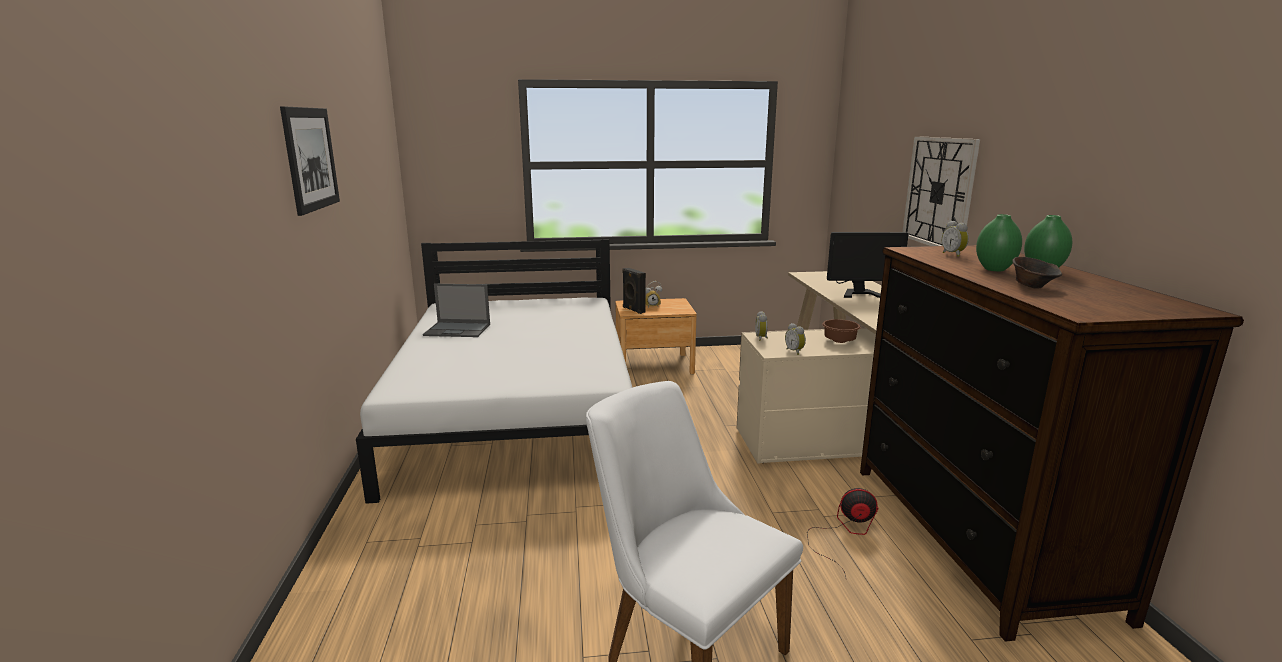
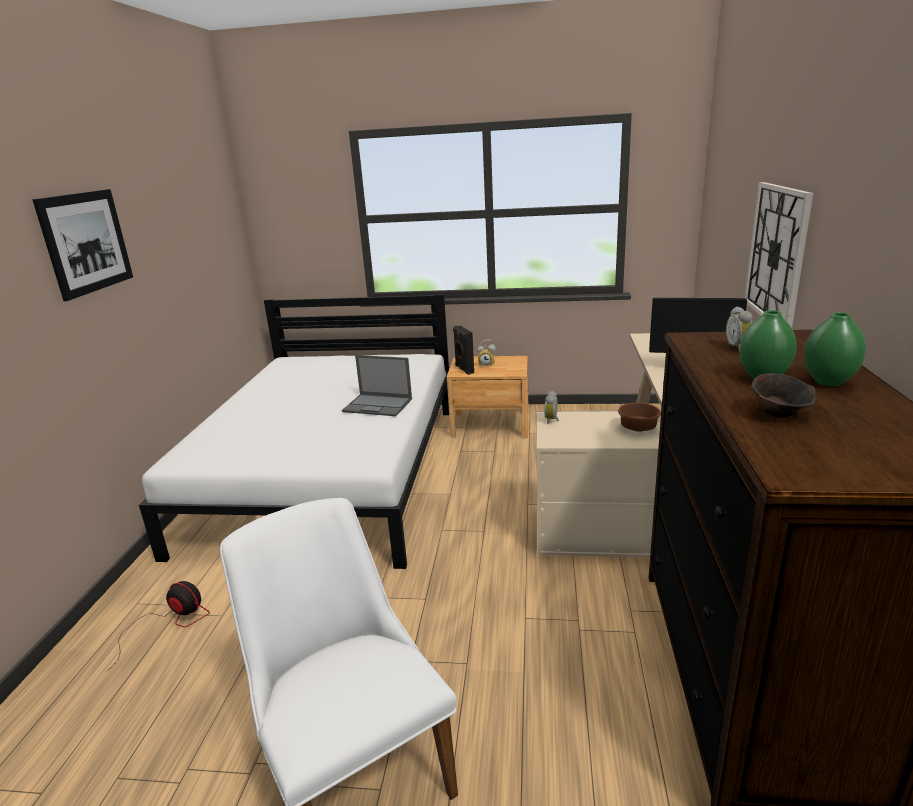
camera: 15 degrees right, 5 degrees up
(458, 330) = (276, 391): laptop -> laptop (378, 405)
(795, 351) = (577, 441): alarm clock -> none
(844, 533) = (591, 655): fan -> fan (169, 624)

